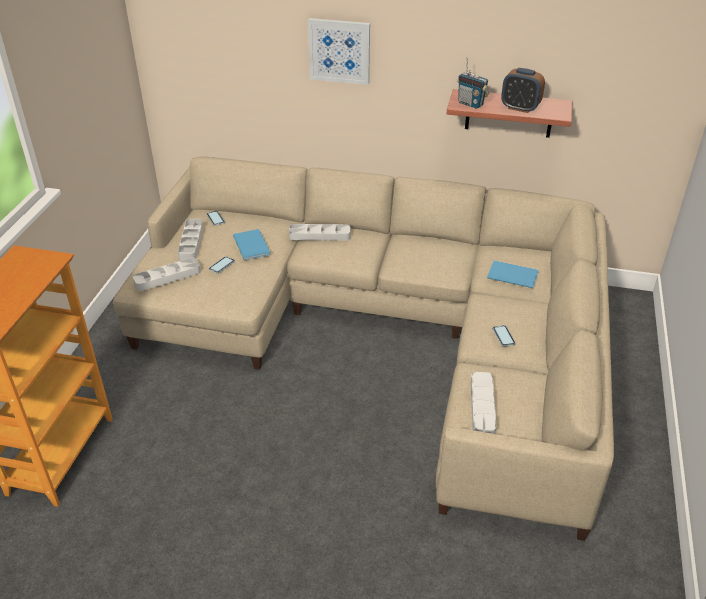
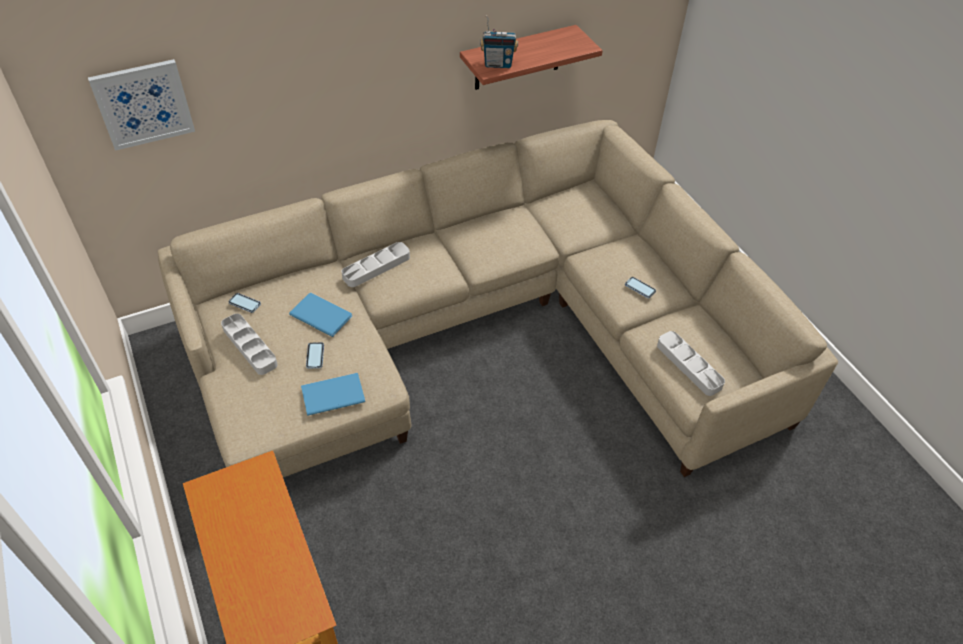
camera: 40 degrees left, 10 degrees up
(167, 277) = (270, 402): grey tray -> none
(339, 51) = (327, 50): picture -> picture (143, 104)
(511, 274) = (585, 221): blue book -> blue book (331, 394)
(520, 108) = (545, 52): alarm clock -> none

